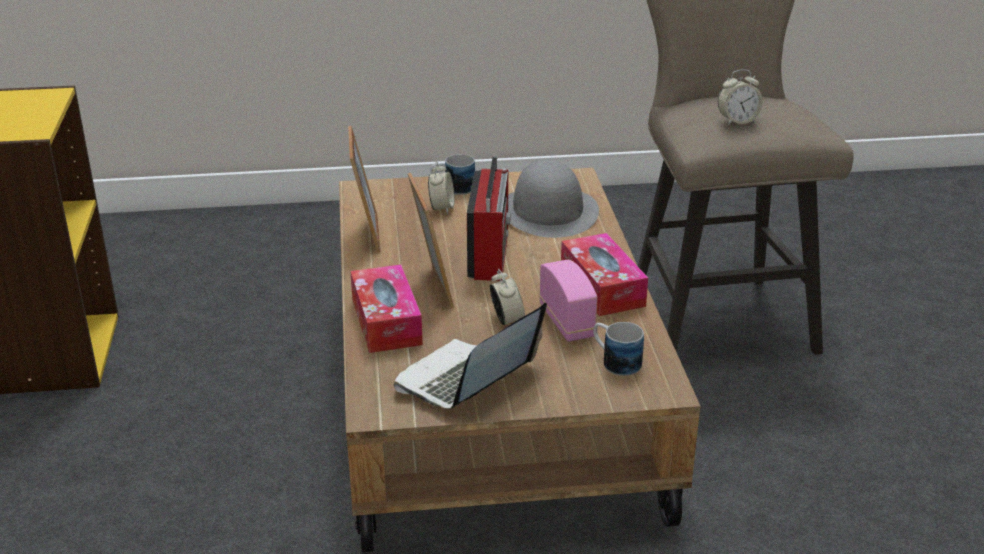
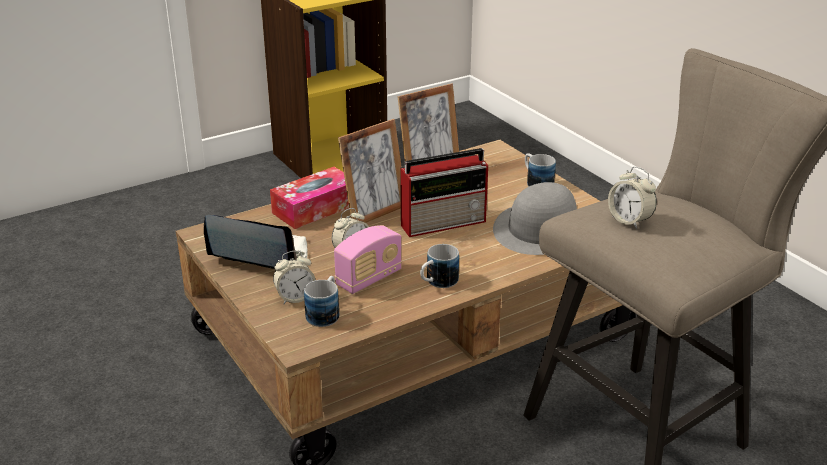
camera: 65 degrees right, 0 degrees up
(441, 208) = (499, 186): alarm clock -> alarm clock (295, 298)
(602, 287) = (437, 282): tissue box -> mug

